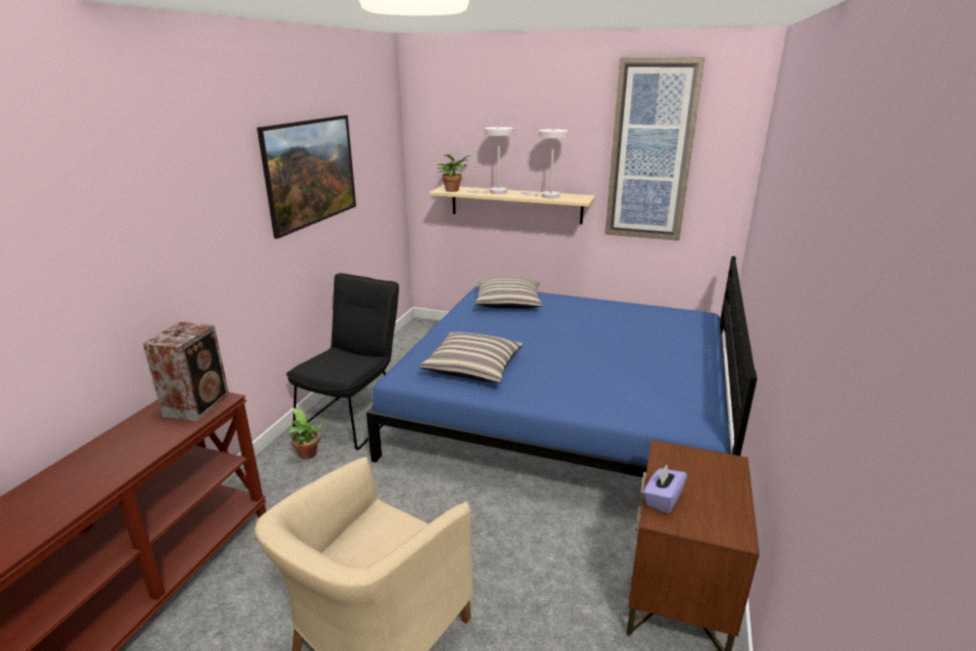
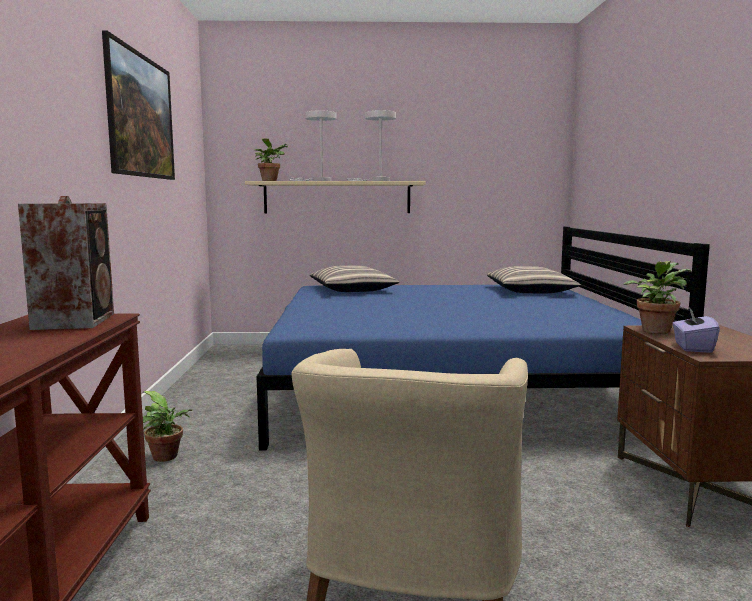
camera: 20 degrees left, 15 degrees down
(355, 416) = (204, 419): black chair -> none
(473, 367) = (369, 320): pillow -> pillow (530, 291)
(651, 152) = (473, 136): picture -> none
(669, 456) = (655, 330): none -> potted plant

